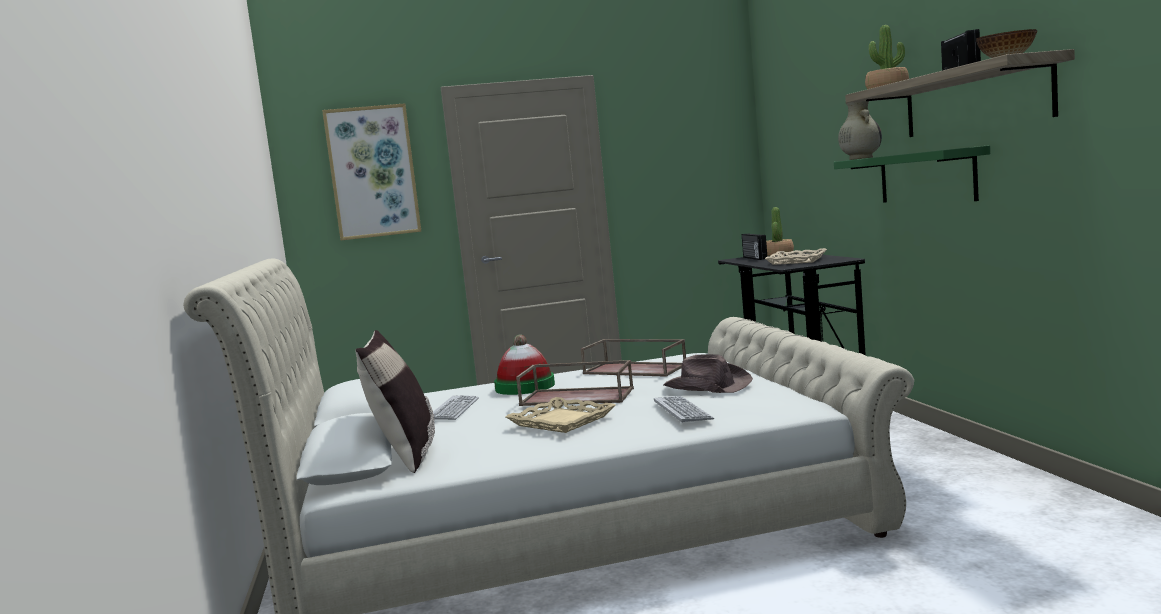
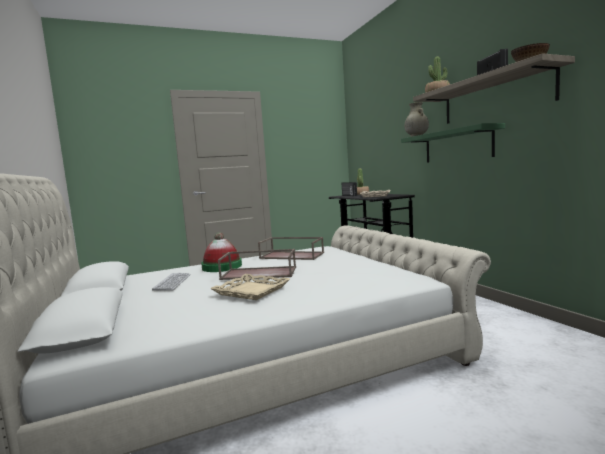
camera: 10 degrees left, 0 degrees up
(372, 172) = (126, 137): picture -> none
(405, 455) = (129, 321): pillow -> none
(682, 410) = (337, 282): keyboard -> none
(707, 386) = (344, 265): brown hat -> none

